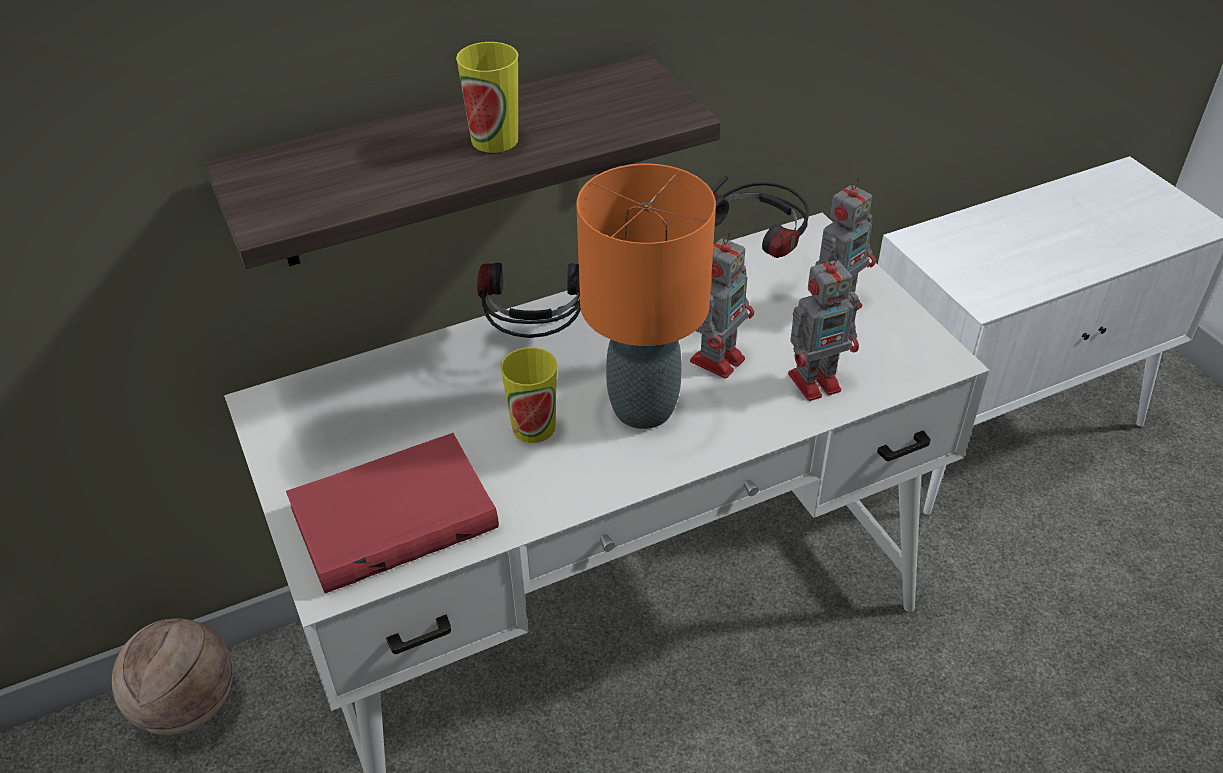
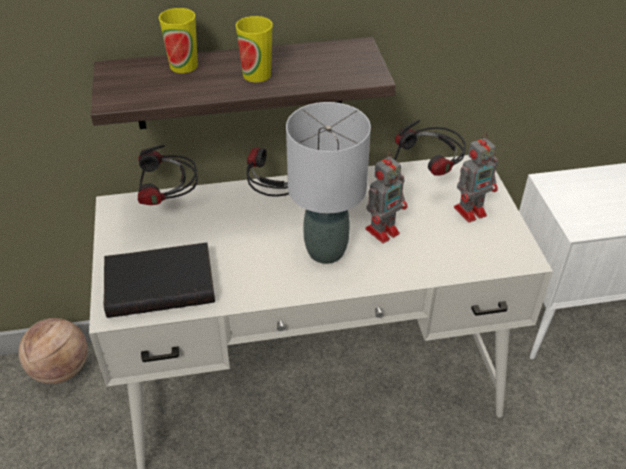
camera: 15 degrees right, 0 degrees up
(358, 386) = (169, 205): none -> headphones
(394, 515) = (160, 282): red book -> black book
(533, 427) = (258, 249): cup -> cup (183, 65)
(644, 408) = (326, 251): orange table lamp -> grey table lamp
(816, 381) = (438, 256): toy robot -> none

